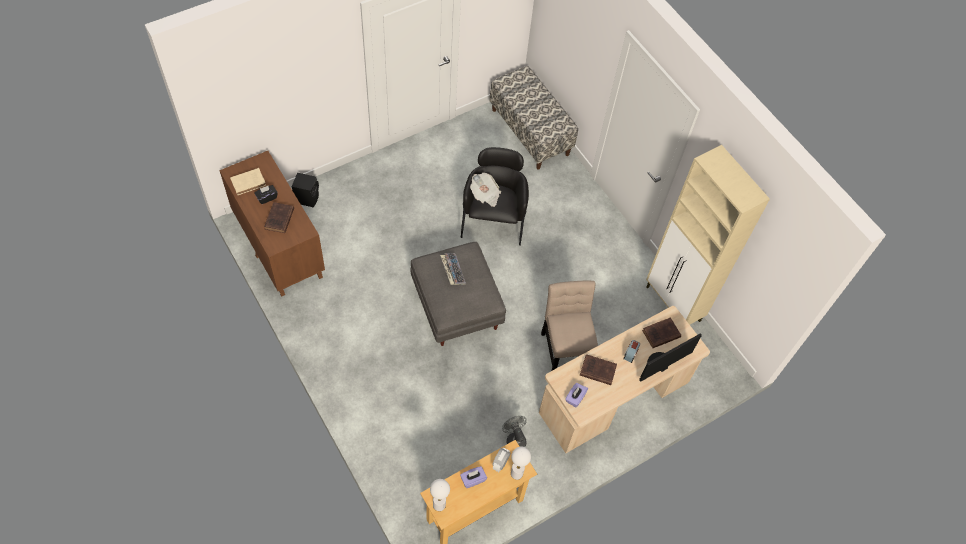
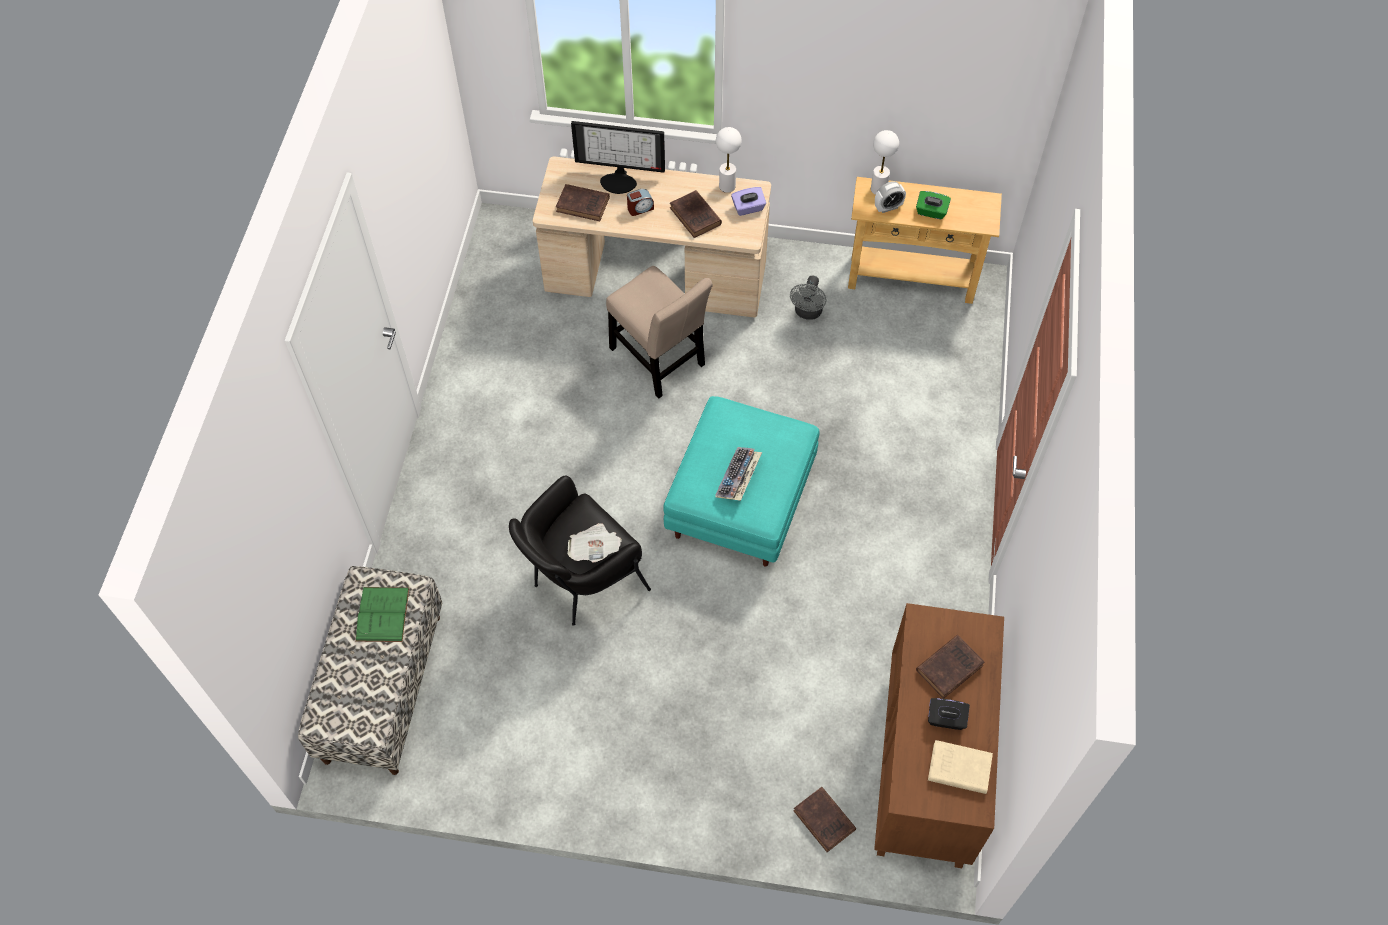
camera: 135 degrees left, 0 degrees up
(307, 198) = (825, 821): black speaker -> brown book
(439, 505) = (987, 213): white table lamp -> white table lamp (727, 186)
(455, 304) = (741, 503): grey ottoman -> turquoise ottoman
(473, 479) = (931, 212): purple tissue box -> green tissue box
(544, 119) = (382, 614): none -> green book
(564, 351) = (659, 360): beige chair -> beige chair turned 75 degrees counterclockwise
(673, 304) = (474, 322): beige cabinet -> none

